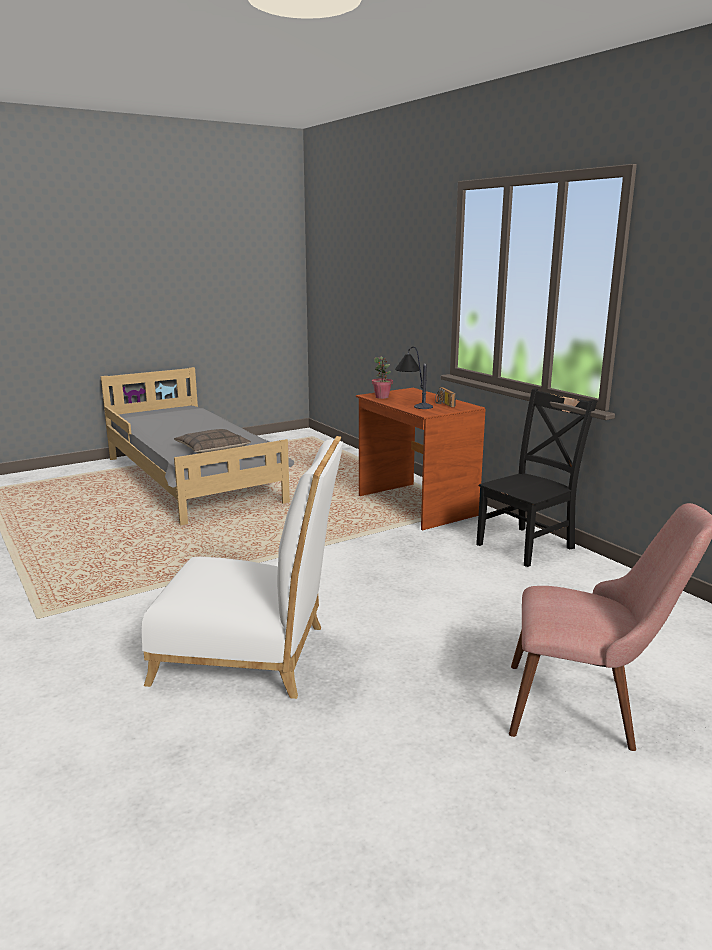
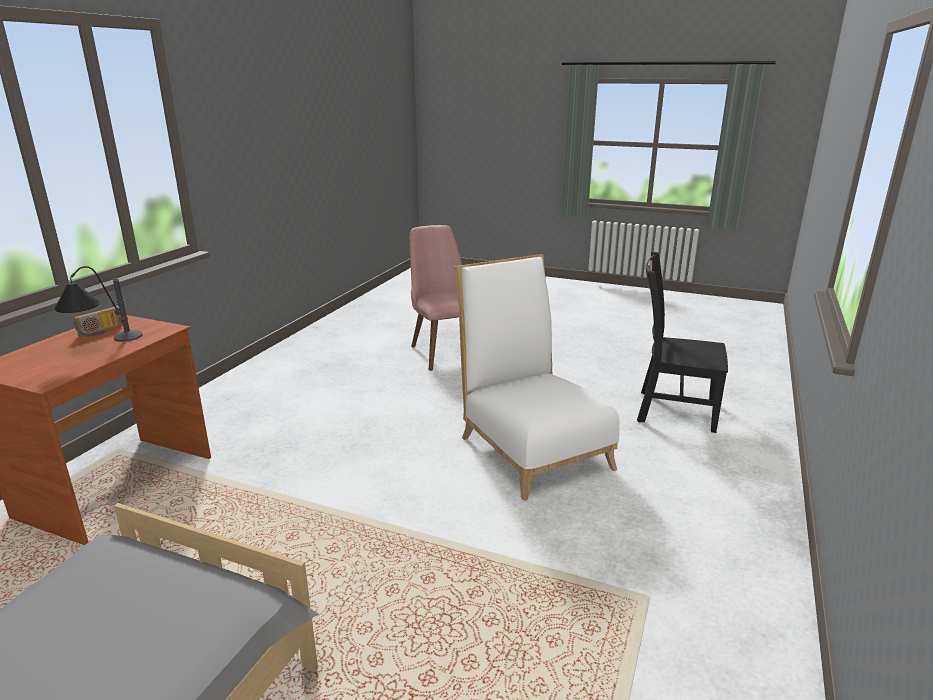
camera: 125 degrees left, 5 degrees up
(212, 449) = (162, 600): pillow -> none
(382, 397) = (60, 371): potted plant -> none
(528, 545) = (222, 400): black chair -> black chair (672, 410)

